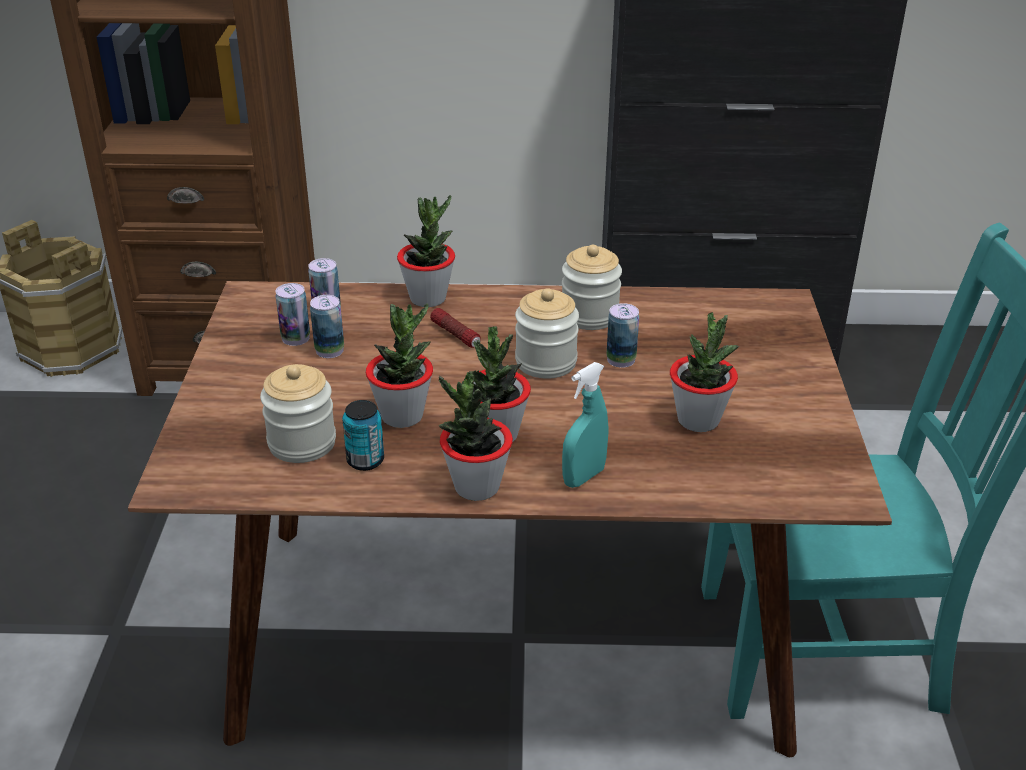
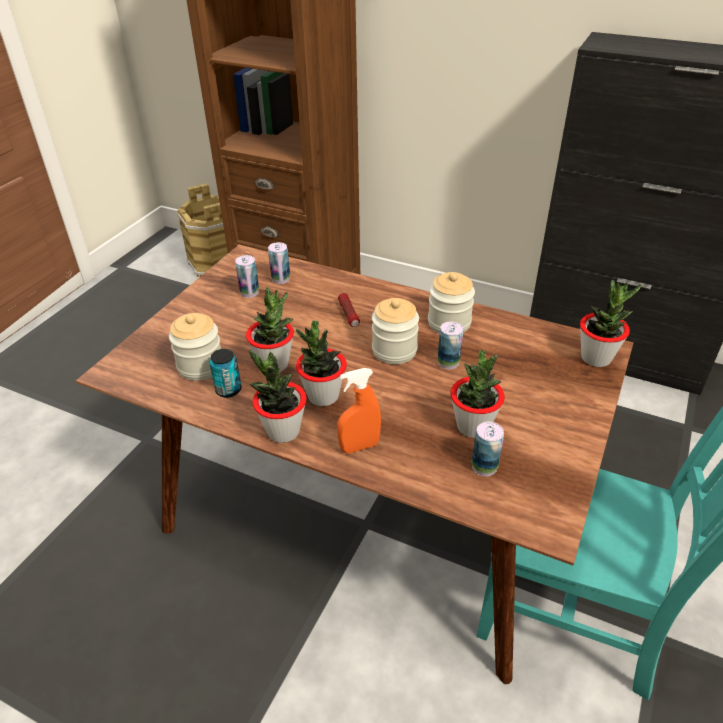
camera: 25 degrees right, 5 degrees up
(329, 350) = (263, 306): can -> can (484, 466)
(428, 298) = (349, 284): potted plant -> potted plant (596, 358)
(583, 477) = (359, 446): turquoise spray bottle -> orange spray bottle

